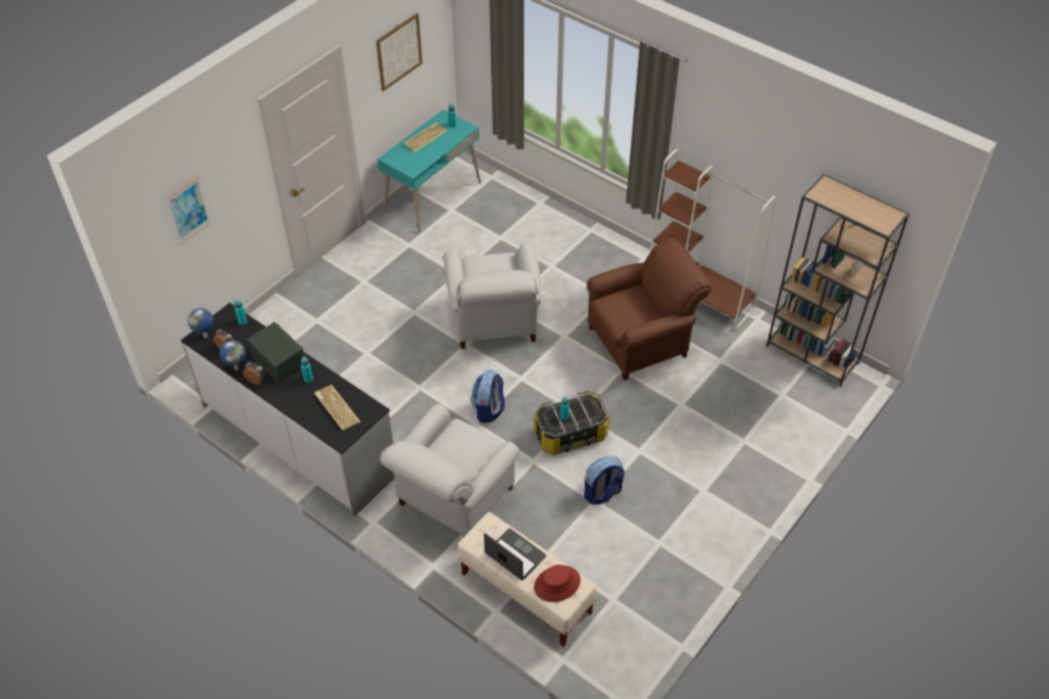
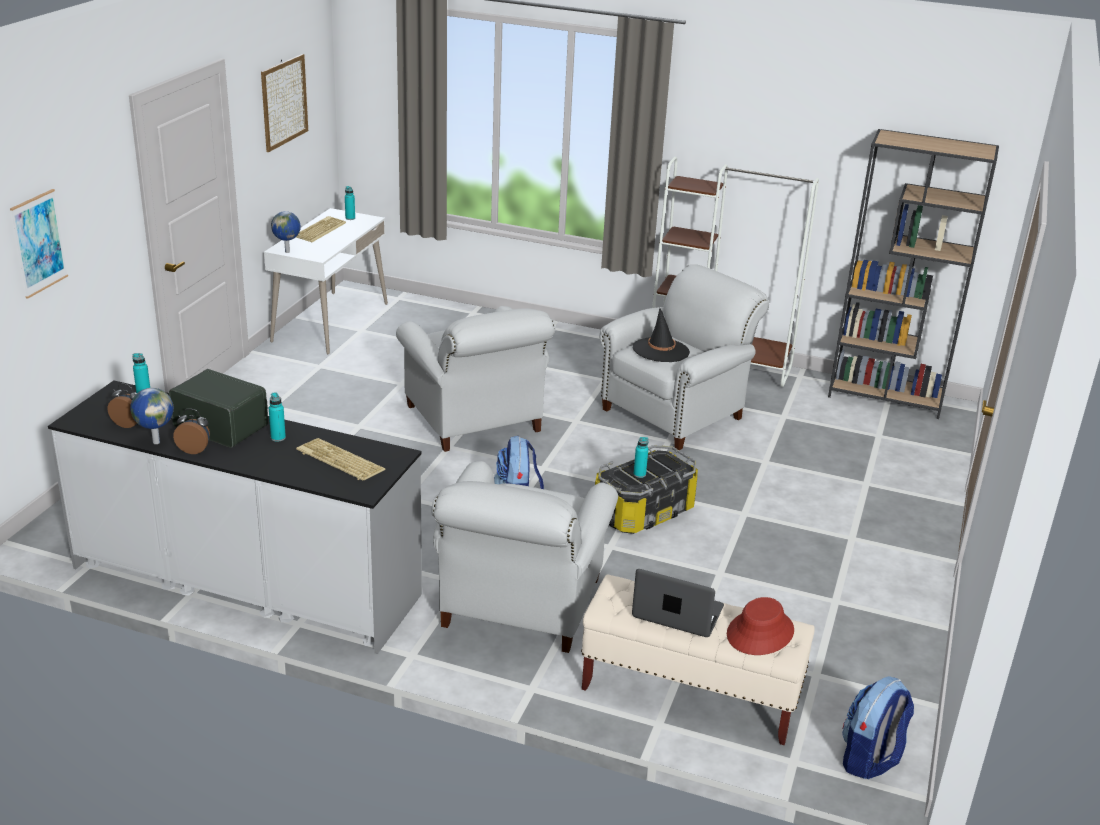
camera: 20 degrees left, 20 degrees down
(206, 336) = (89, 417): globe -> globe (288, 252)
(432, 197) = (330, 322): turquoise desk -> white desk
(602, 493) = (725, 563): backpack -> backpack (870, 759)
(625, 306) = (661, 350): none -> black hat
(642, 340) = (677, 412): brown armchair -> white armchair

